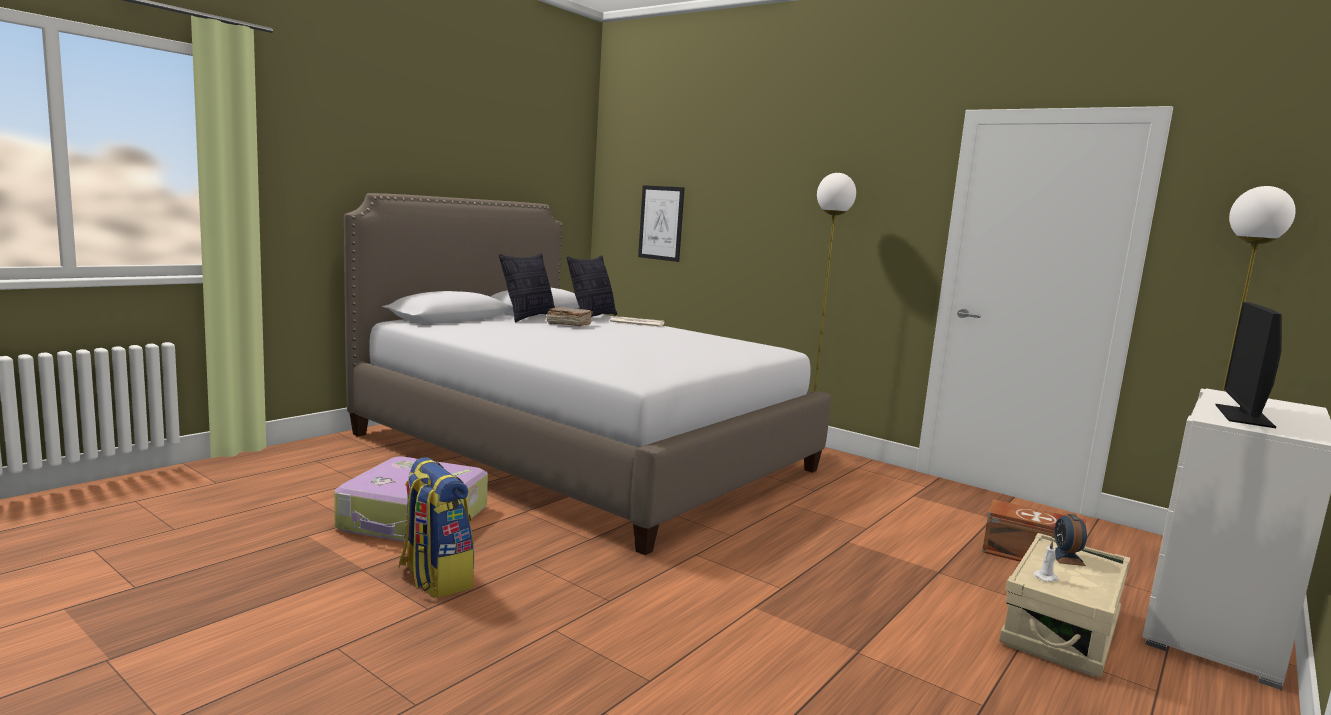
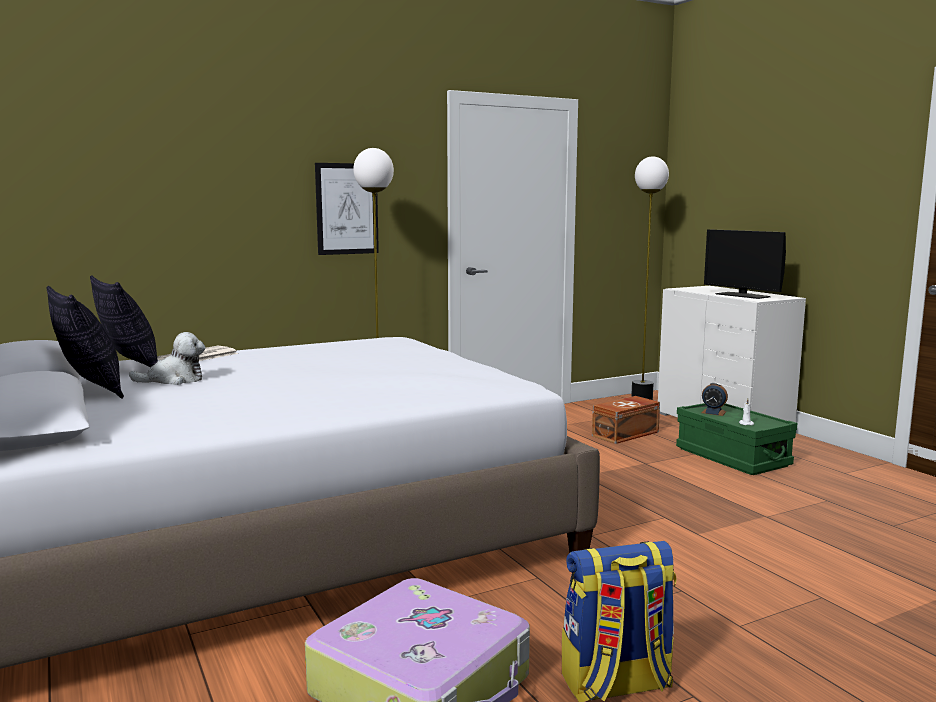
camera: 65 degrees left, 0 degrees up
(568, 325) = (174, 380): brown book -> plush toy
(661, 223) = (85, 219): picture -> picture (347, 209)
(1060, 630) = (732, 457): beige storage box -> green storage box

